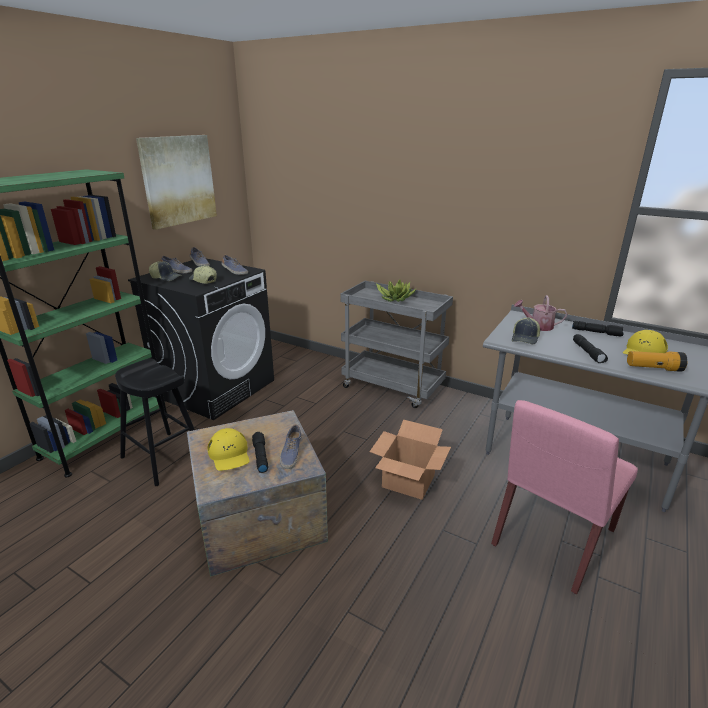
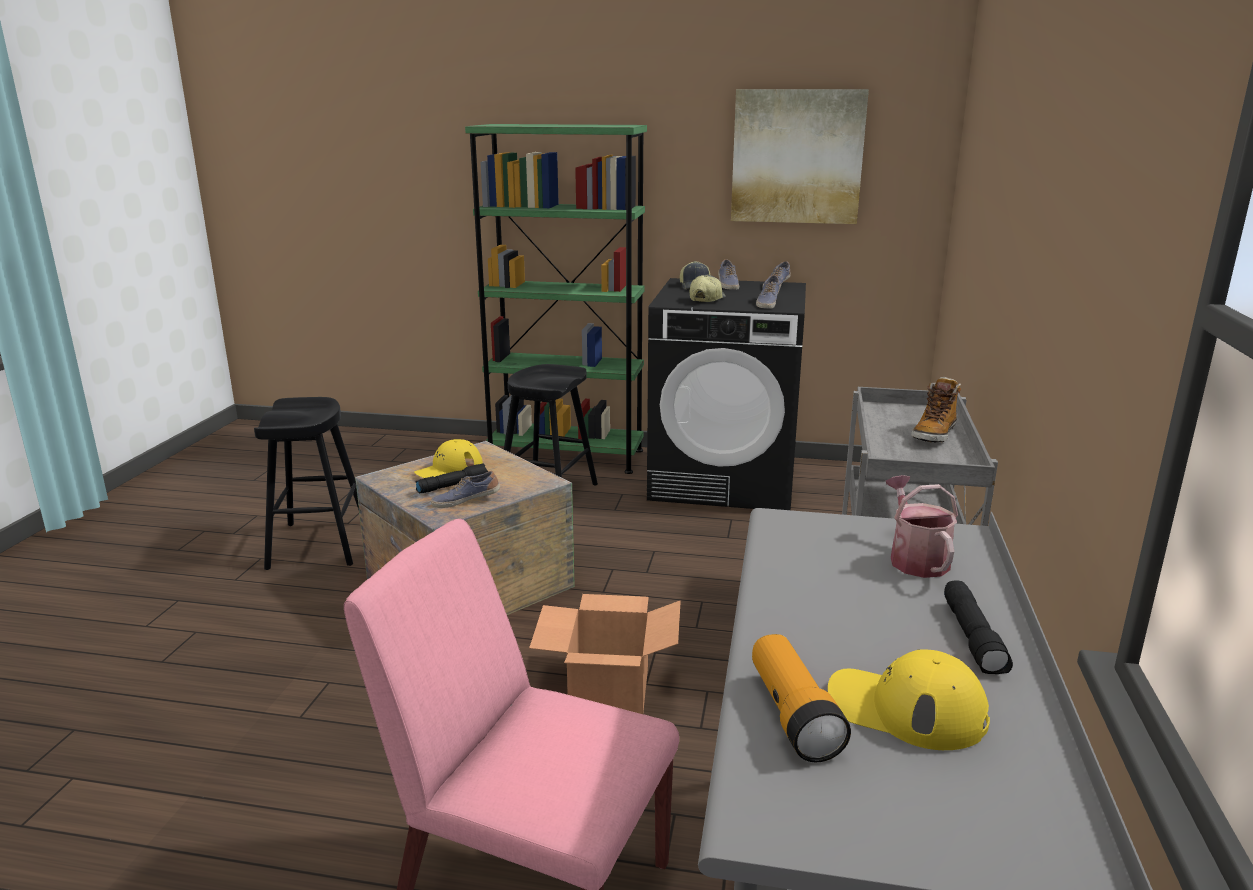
camera: 70 degrees right, 5 degrees down
(113, 608) = (319, 544): none -> black stool
(395, 298) = (934, 434): potted plant -> boot
(525, 338) = (817, 546): cap -> none
(588, 353) = (808, 621): black flashlight -> none

